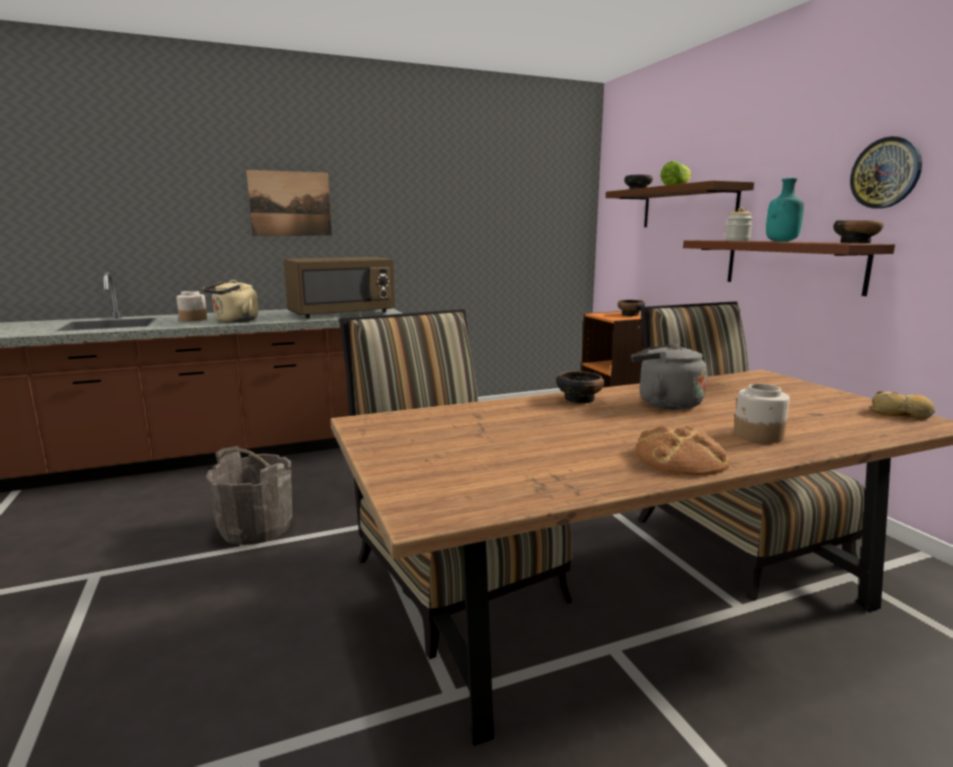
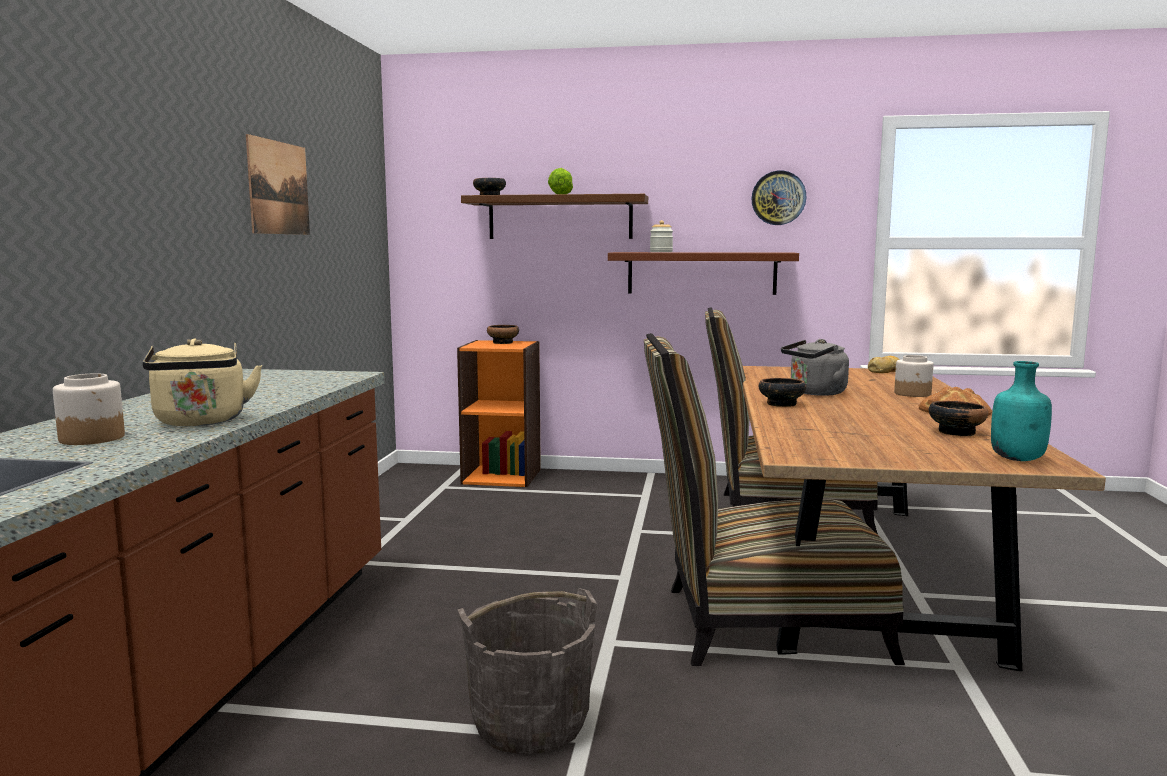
camera: 60 degrees left, 5 degrees down
(290, 204) = (120, 189): picture -> picture (279, 188)
(342, 314) = (285, 385): brown microwave -> none
(782, 241) = (715, 252): turquoise bottle -> turquoise bottle (1018, 459)
(855, 243) = (775, 252): bowl -> bowl (956, 432)

